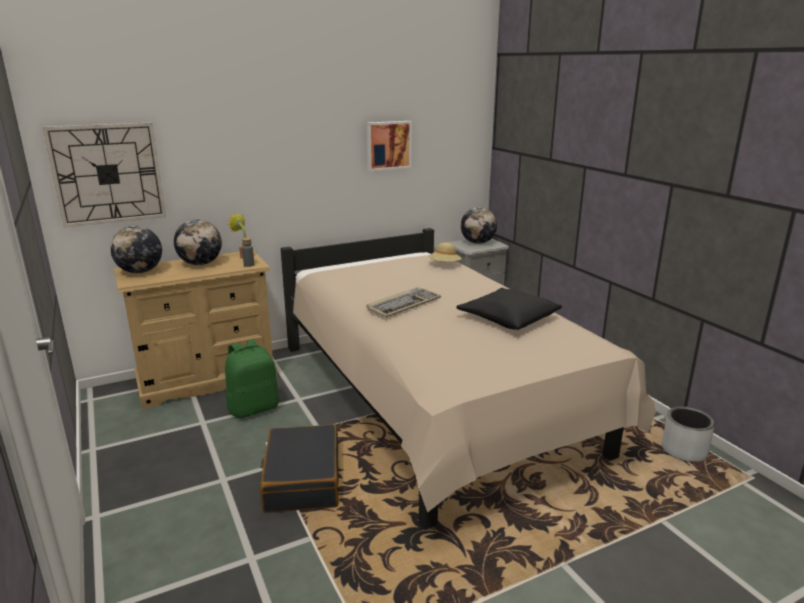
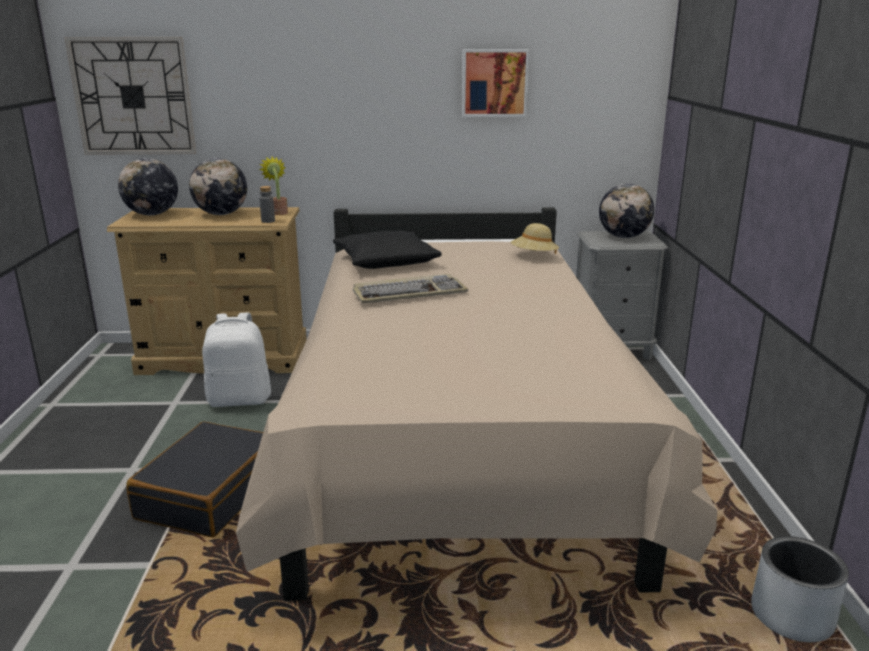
camera: 25 degrees right, 0 degrees up
(254, 408) = (240, 399): green backpack -> white backpack
(508, 317) = (530, 332): black pillow -> black pillow (385, 260)

